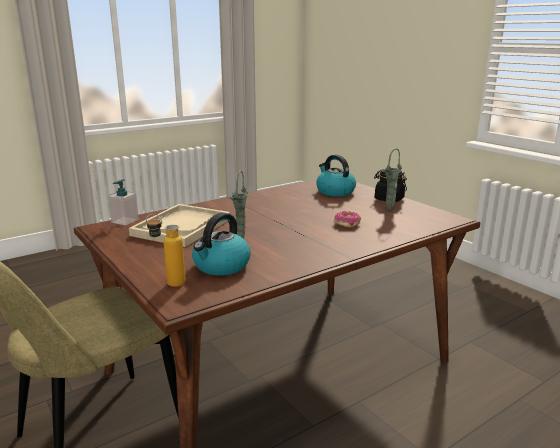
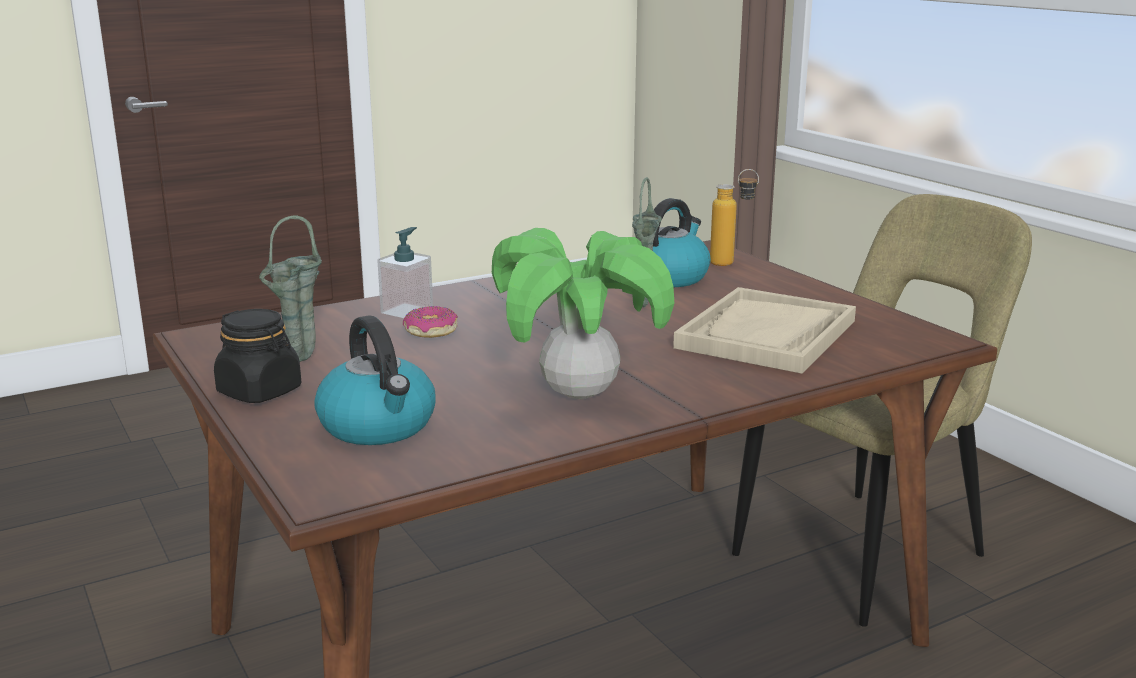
camera: 175 degrees left, 0 degrees up
(124, 221) = (901, 351): soap dispenser -> soap dispenser (407, 311)
(270, 202) = (580, 393): none -> potted plant

